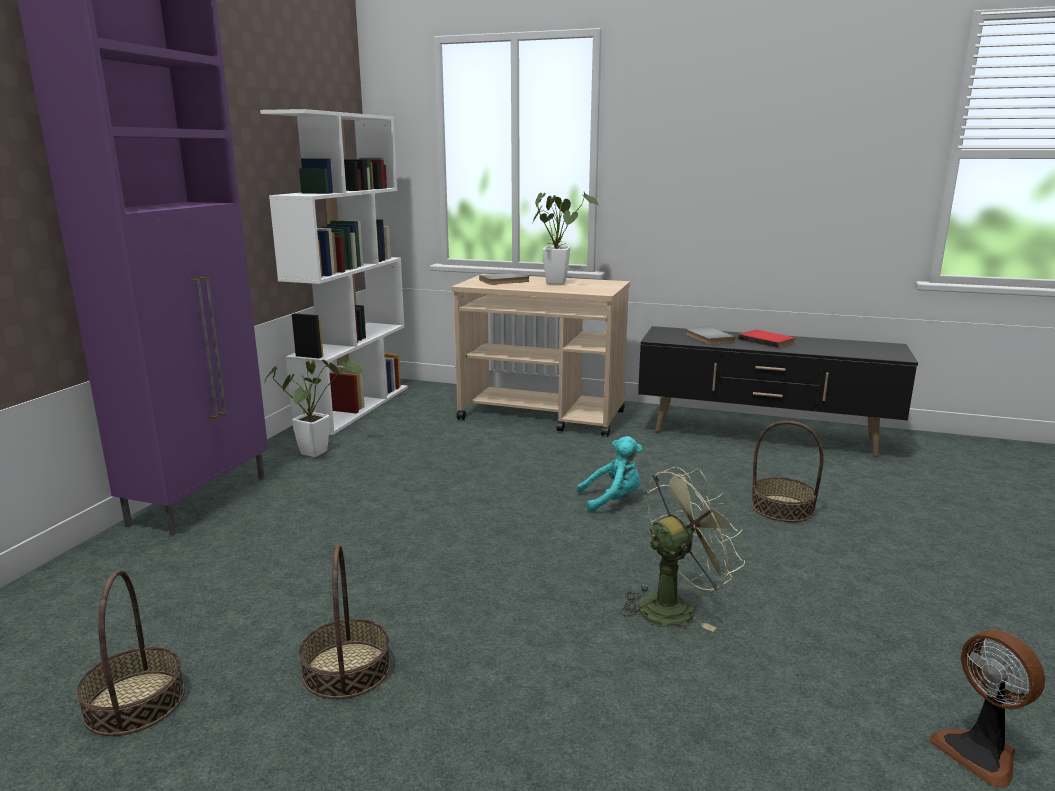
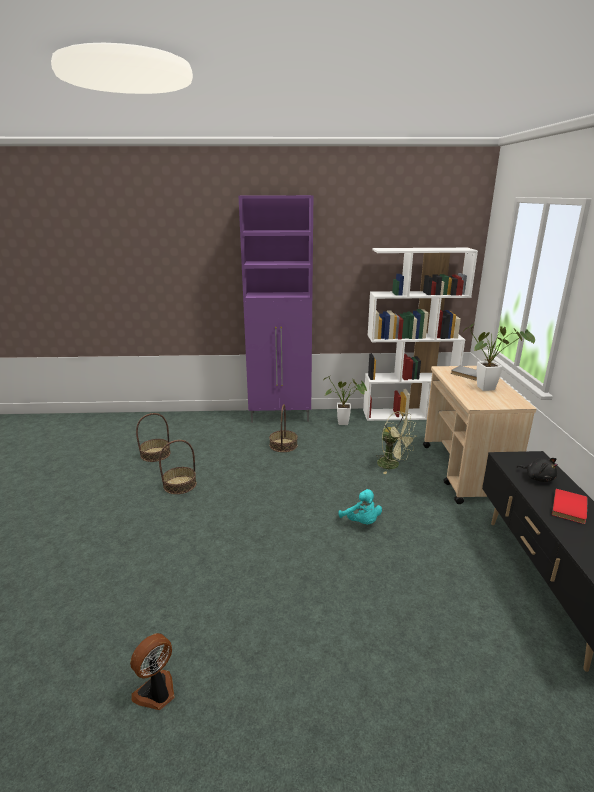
camera: 70 degrees right, 5 degrees up
(675, 606) = (255, 562): green fan -> green fan (393, 465)
(707, 338) = (538, 478): grey book -> black plush toy
(782, 508) = (408, 602): basket -> basket (283, 445)

